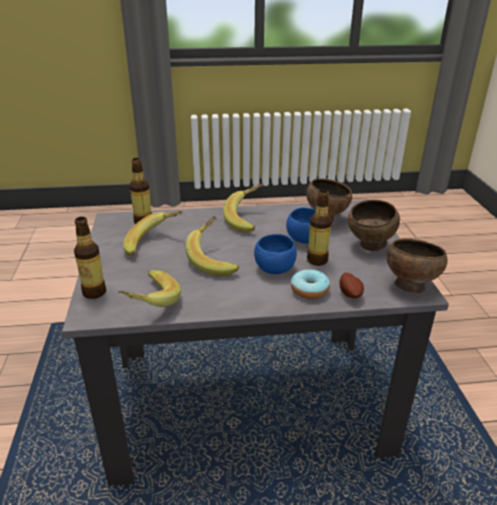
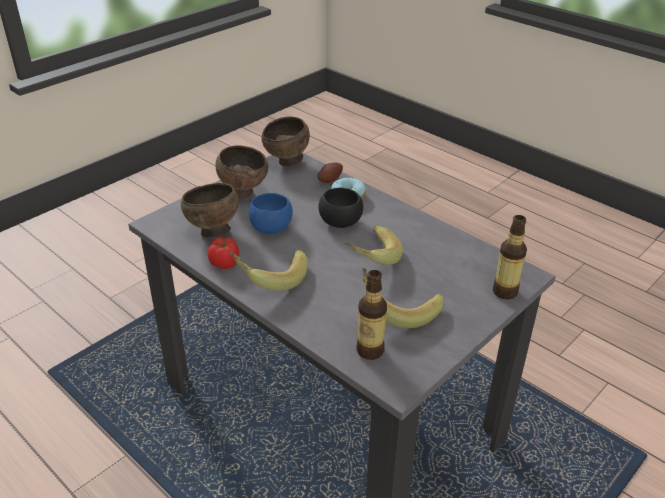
camera: 130 degrees left, 5 degrees up
(148, 302) = (469, 257): banana -> none
(274, 268) = (340, 222): blue bowl -> black bowl
(284, 212) = (225, 263): none -> tomato
(317, 260) = (300, 208): bottle -> none

